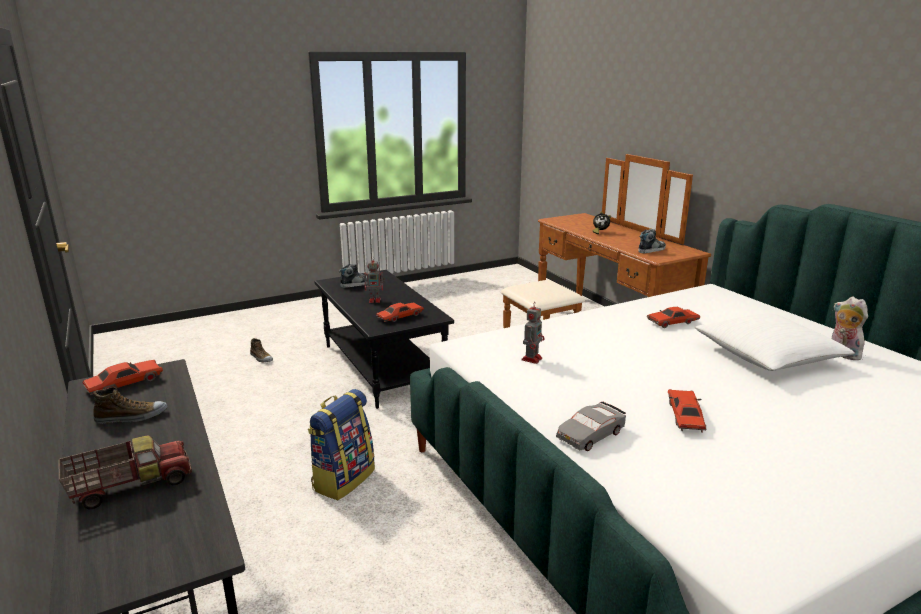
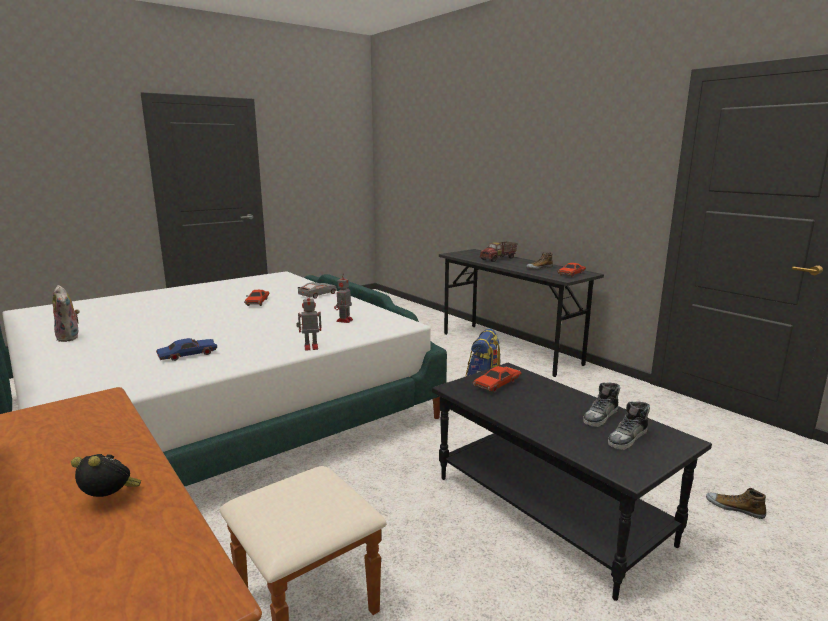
camera: 170 degrees right, 5 degrees down
(375, 300) = (556, 407): toy robot -> toy robot (310, 347)
(651, 250) = (77, 422): shoe -> shoe (600, 417)
(672, 322) = (187, 355): red toy car -> blue toy car
(768, 356) = (142, 332): white pillow -> none

